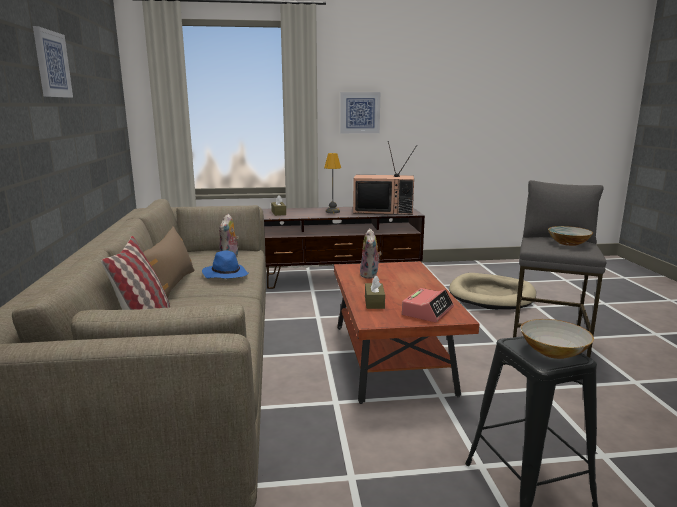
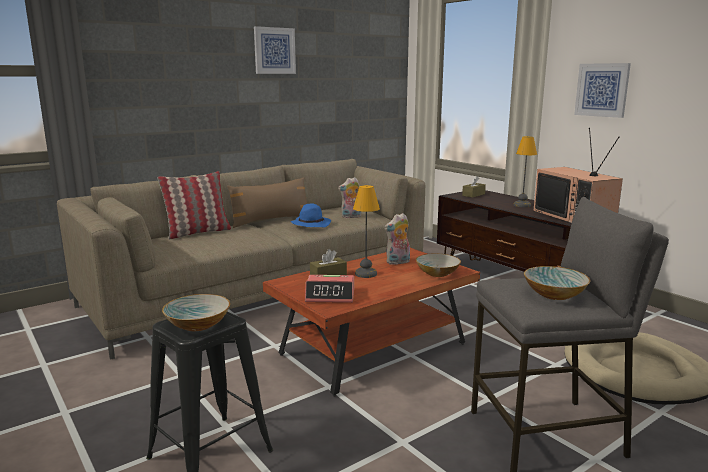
camera: 60 degrees right, 0 degrees up
(386, 290) = (366, 274): none -> table lamp
(410, 271) = (437, 273): none -> bowl

